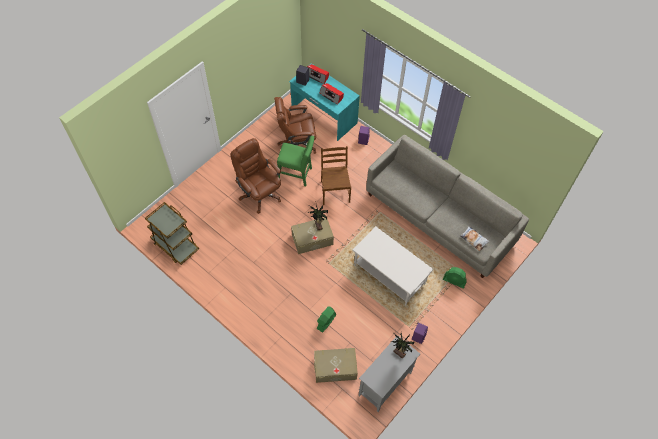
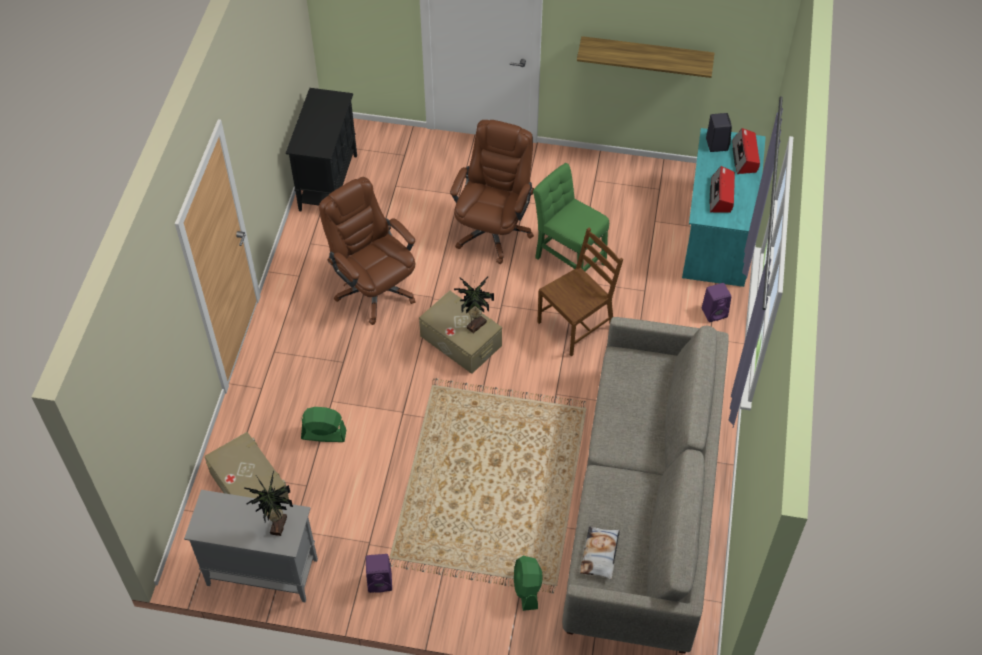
camera: 60 degrees right, 5 degrees down
(175, 246) = (328, 182): brown cart -> black cabinet
(252, 69) = (646, 54): none -> shelf
(296, 174) = (568, 258): green chair -> green chair turned 150 degrees clockwise
(297, 144) = (628, 228): brown office chair -> brown office chair (374, 289)
(390, 274) = (471, 482): white coffee table -> none

